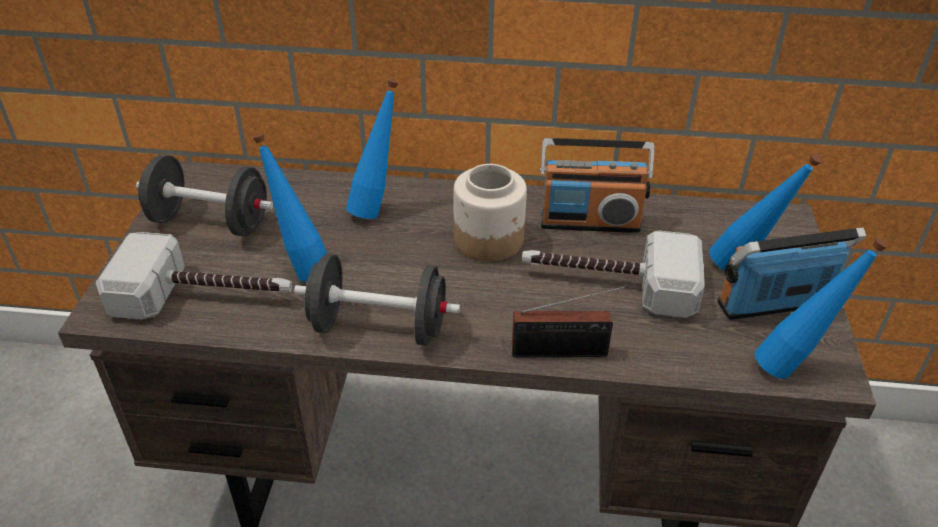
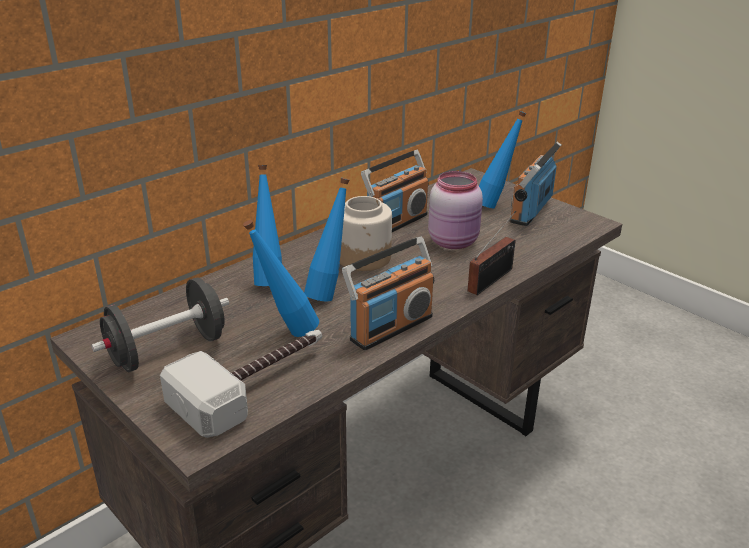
camera: 50 degrees left, 10 degrees down
(379, 327) = (390, 327): black dumbbell -> radio
(608, 282) = (454, 242): hammer -> pink jar
(794, 367) = (578, 228): blue bottle -> blue bottle (329, 293)

